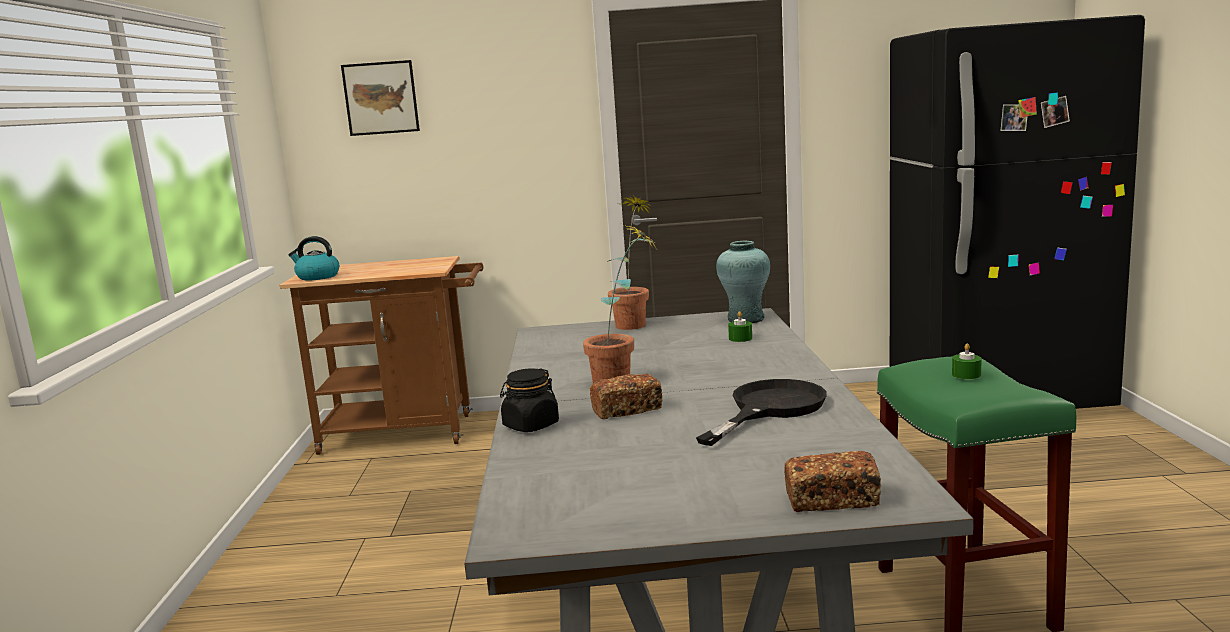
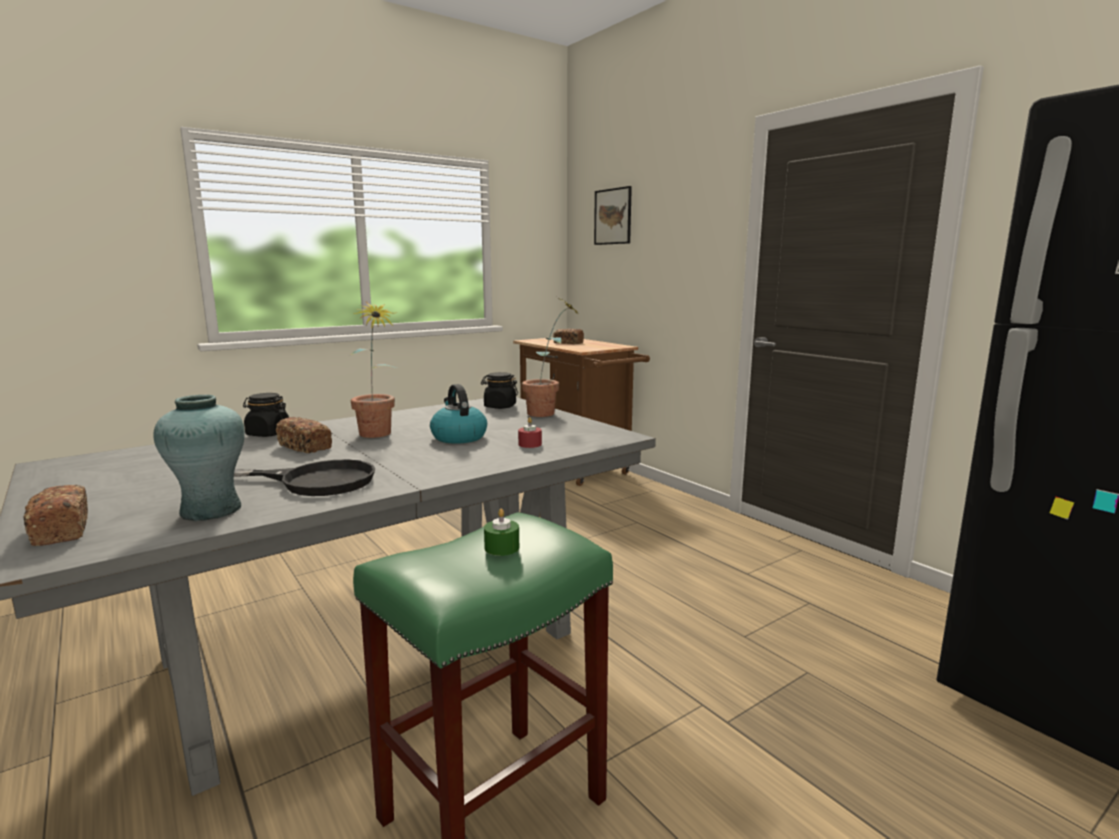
camera: 55 degrees right, 0 degrees up
(317, 277) = (539, 340): kettle -> kettle (458, 437)
(369, 270) = (568, 343): none -> bread
(572, 334) = (500, 406): none -> black jar
(740, 338) = (530, 444): green candle -> red candle
(745, 319) = (599, 436): turquoise vase -> turquoise vase (210, 510)

